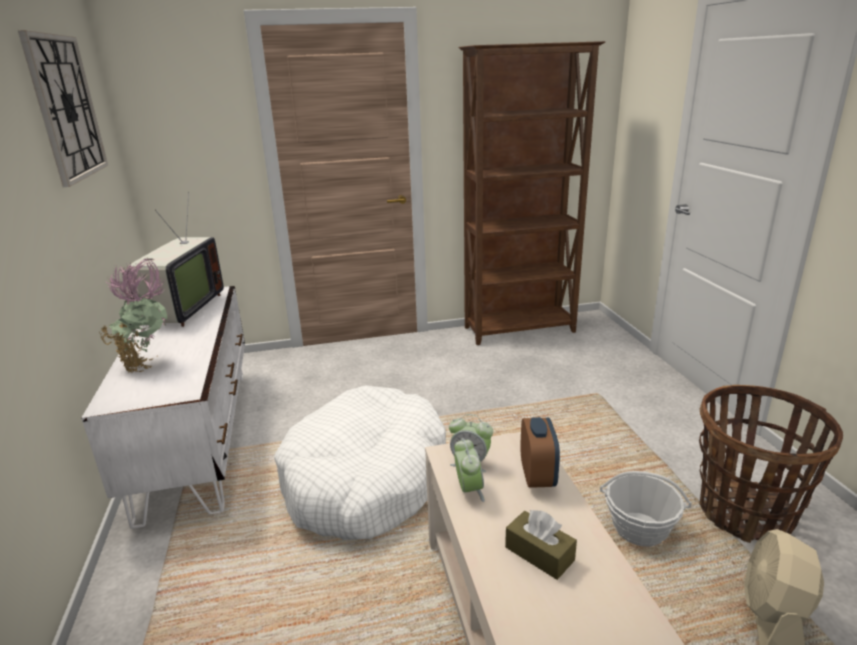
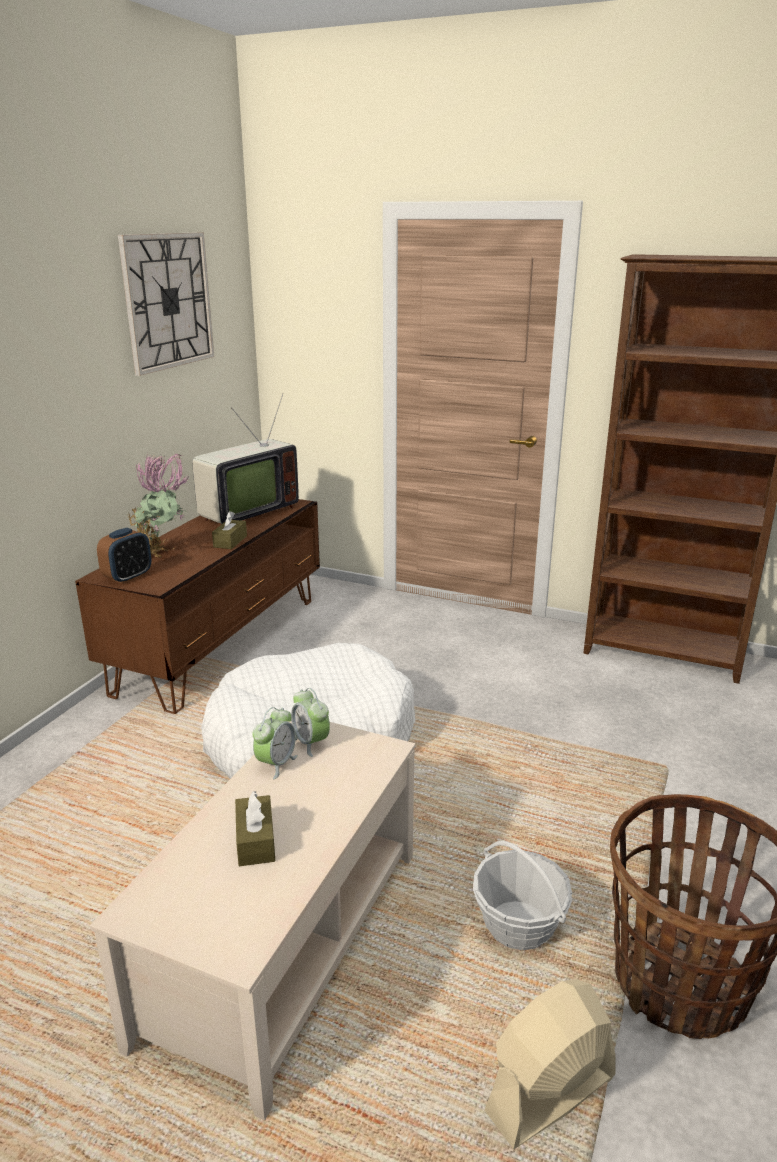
camera: 35 degrees right, 0 degrees up
(199, 437) = (222, 644): white tv stand -> brown tv stand
(202, 335) = (230, 541): none -> brown tissue box
(537, 476) = (350, 782): alarm clock -> alarm clock (128, 577)

